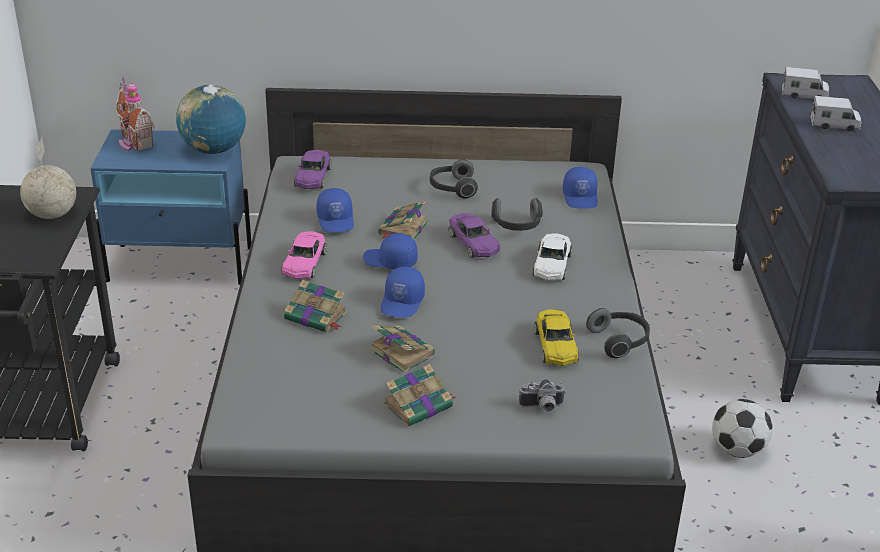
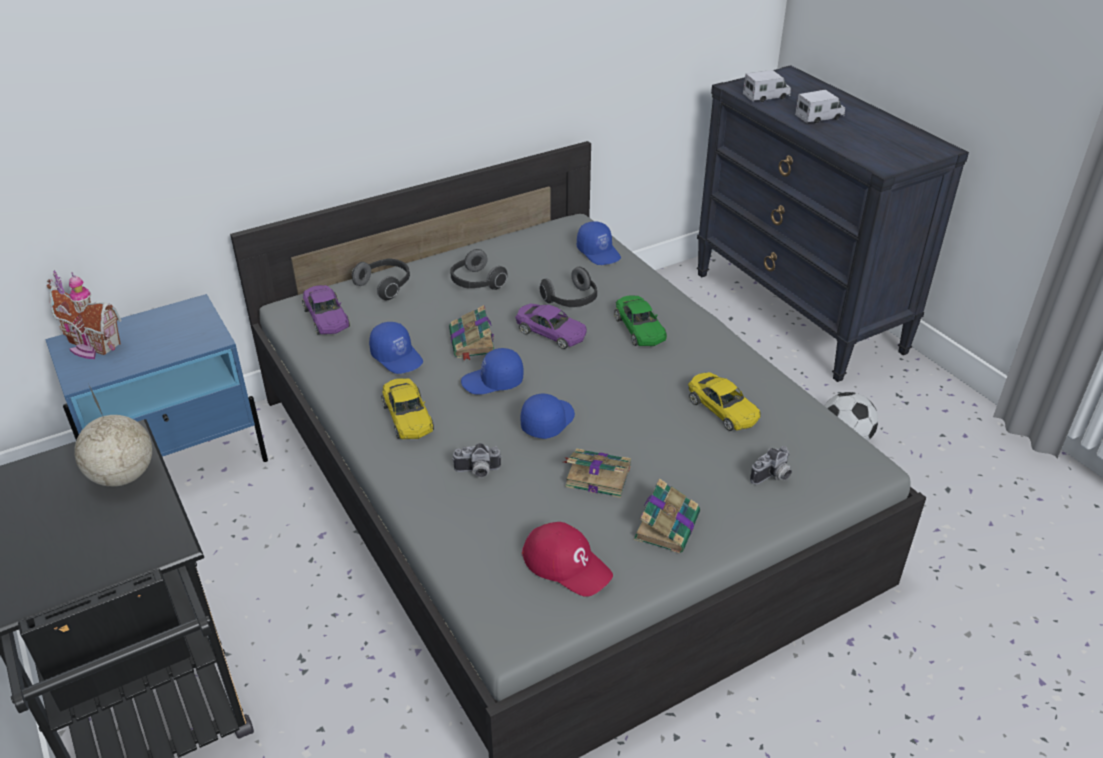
camera: 30 degrees left, 5 degrees up
(214, 150) = (198, 324): globe -> none
(304, 263) = (407, 417): pink toy car -> yellow toy car
(317, 317) = (477, 472): book -> camera
(317, 399) = (567, 564): none -> red cap
(403, 302) = (547, 421): blue cap -> blue cap turned 135 degrees counterclockwise
(552, 265) = (639, 328): white toy car -> green toy car
(619, 341) = (768, 382): headphones -> headphones (385, 286)

